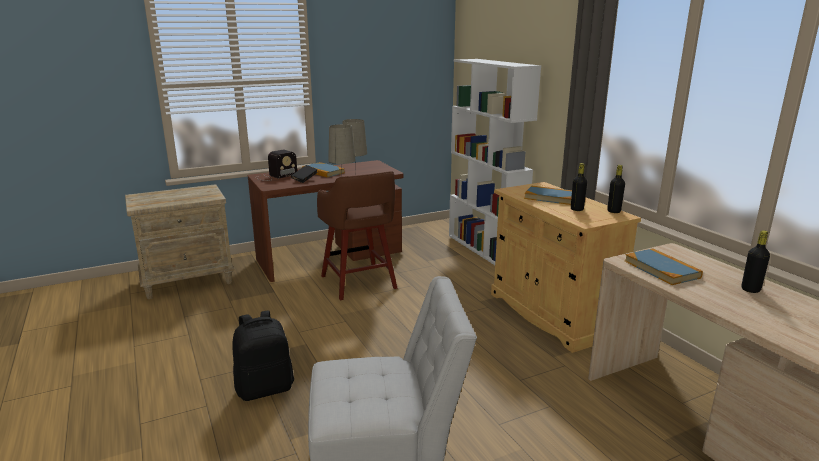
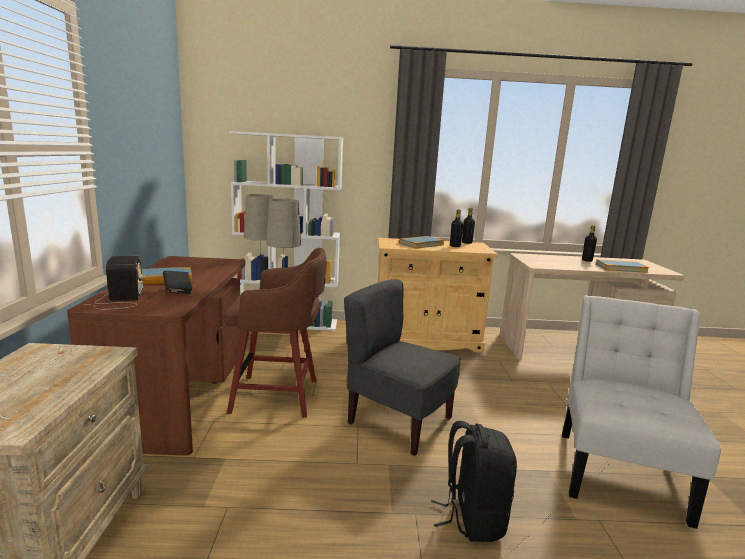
camera: 65 degrees left, 5 degrees down
(367, 335) = (399, 422): none -> grey chair
(661, 269) = (553, 264): book -> book (621, 268)

